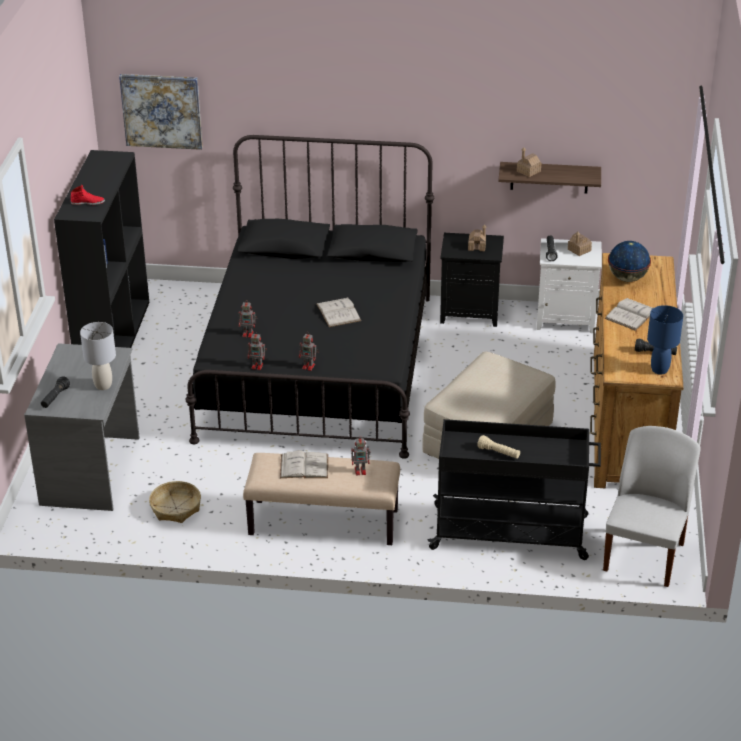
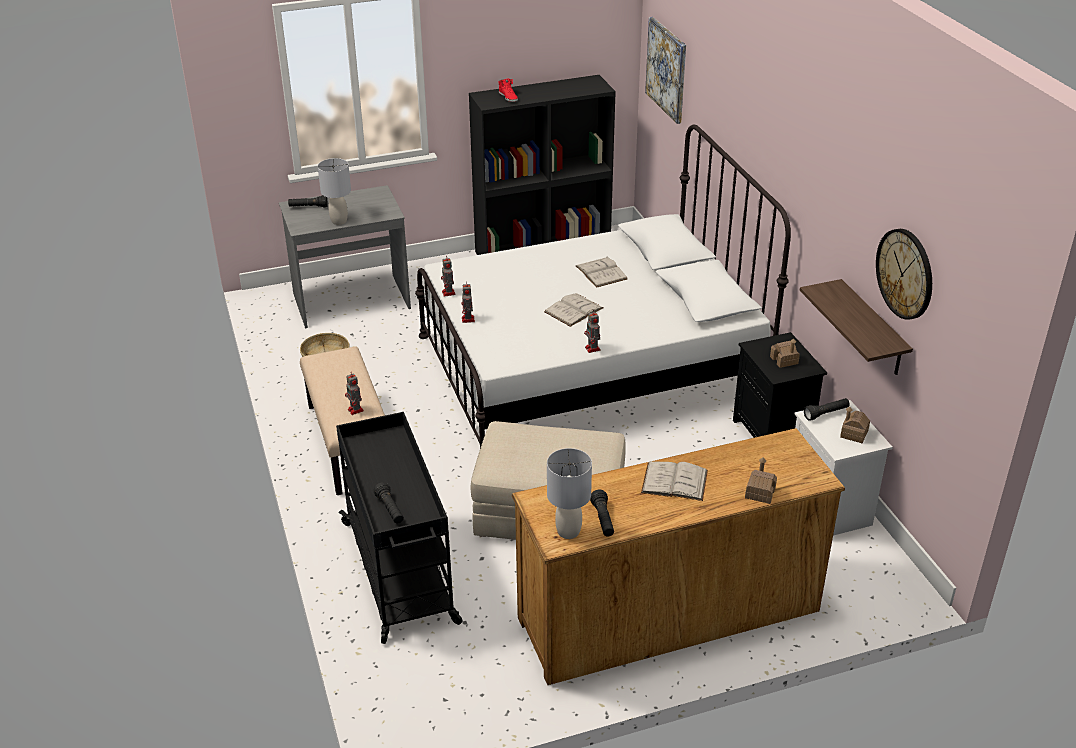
camera: 65 degrees right, 0 degrees up
(248, 334) = (497, 274): toy robot -> toy robot (593, 349)
(304, 466) = (344, 376): white book -> white book (601, 272)
(318, 366) = (589, 367): black bed -> white bed
(499, 453) = (383, 470): beige flashlight -> none
(528, 171) = (840, 301): toy house -> toy house (760, 493)
(549, 460) = (390, 509): none -> black flashlight
(579, 122) = (905, 273): none -> wall clock
(627, 278) = (754, 460): globe -> none
(644, 555) = (416, 693): white chair -> none
(659, 369) = (568, 531): blue table lamp -> grey table lamp

